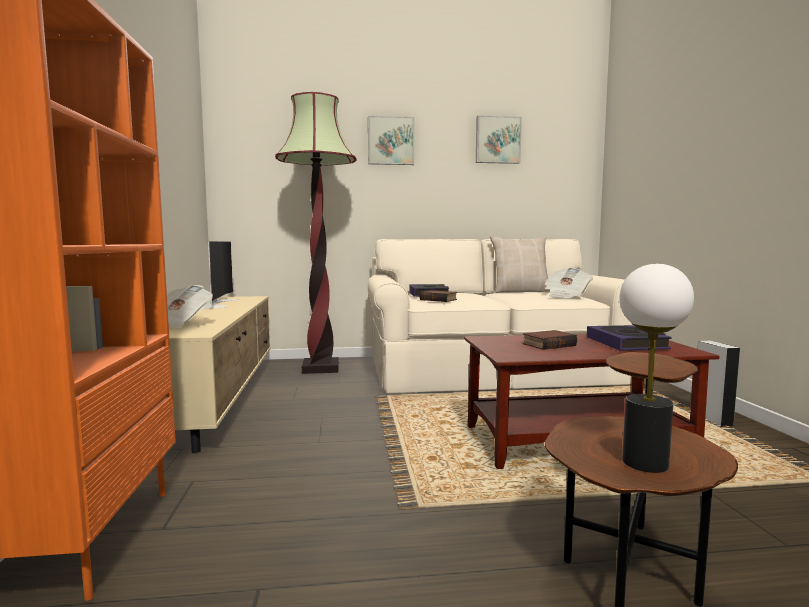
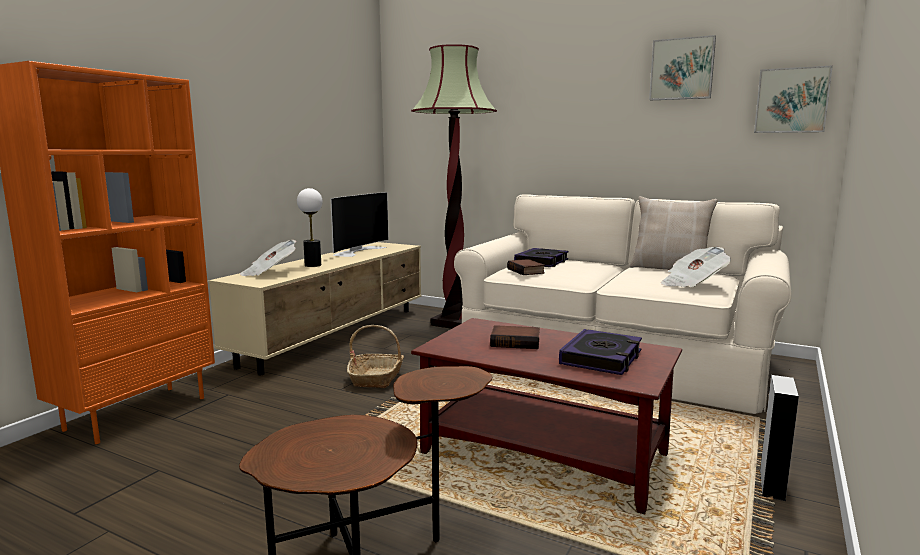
camera: 35 degrees right, 5 degrees up
(336, 424) = (377, 378): none -> basket
(390, 141) = (549, 81): picture -> picture (791, 100)
(645, 463) = (302, 461): table lamp -> table lamp (312, 265)

